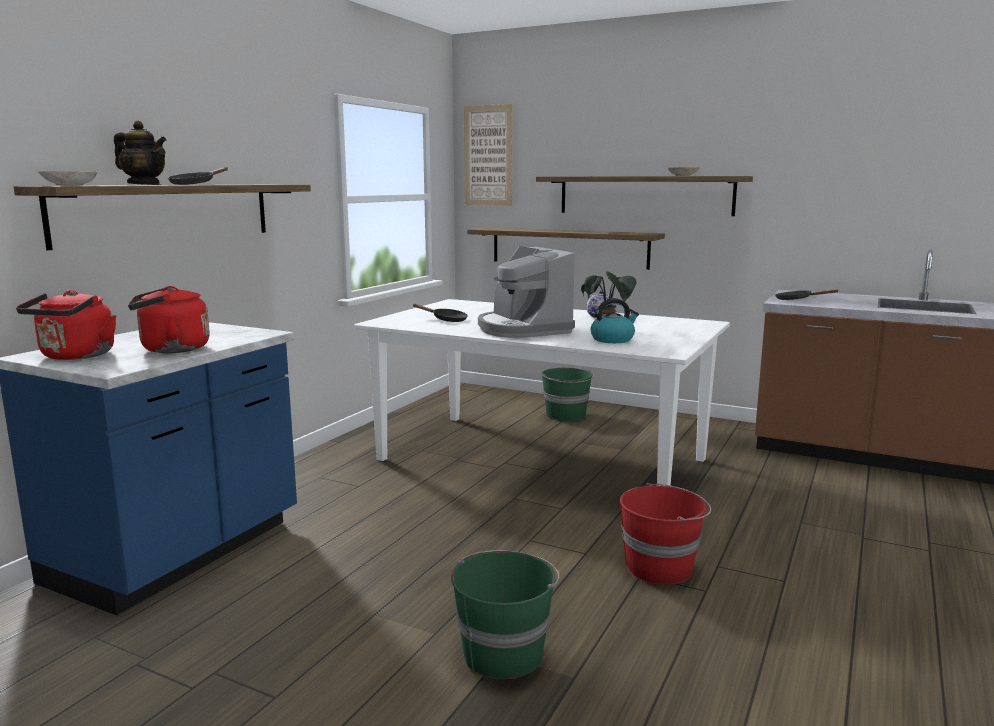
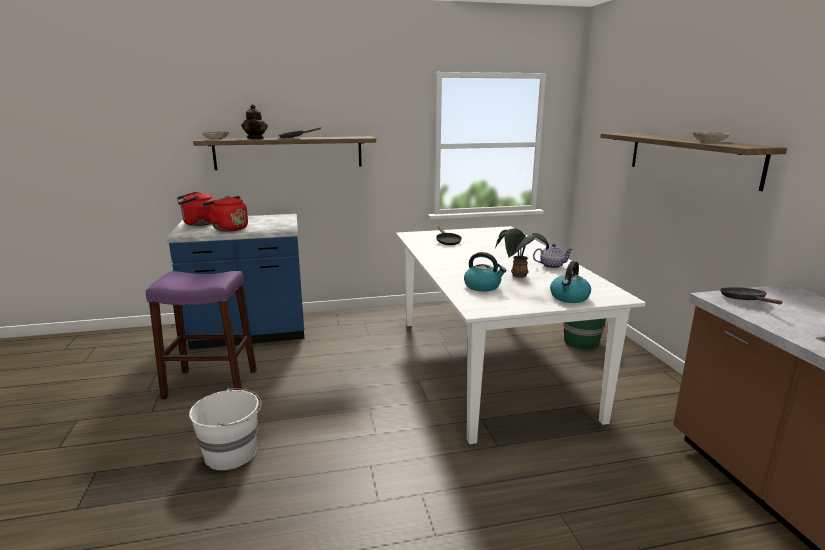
camera: 50 degrees right, 5 degrees up
(282, 623) = (211, 384): none -> purple stool
(488, 156) = (596, 111): picture -> none
(503, 653) = (232, 453): green bucket -> white bucket
(522, 329) = (461, 261): coffee machine -> none
(568, 247) = (633, 199): shelf -> none
(660, 567) = (390, 469): red bucket -> none
(688, 330) = (569, 298): none -> kettle

